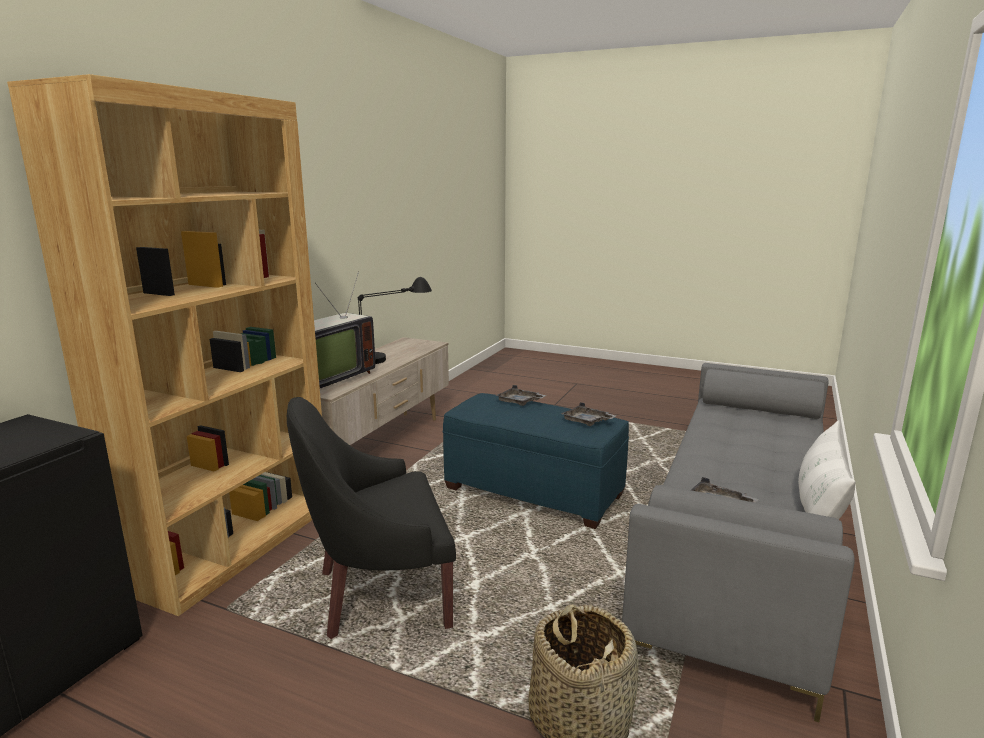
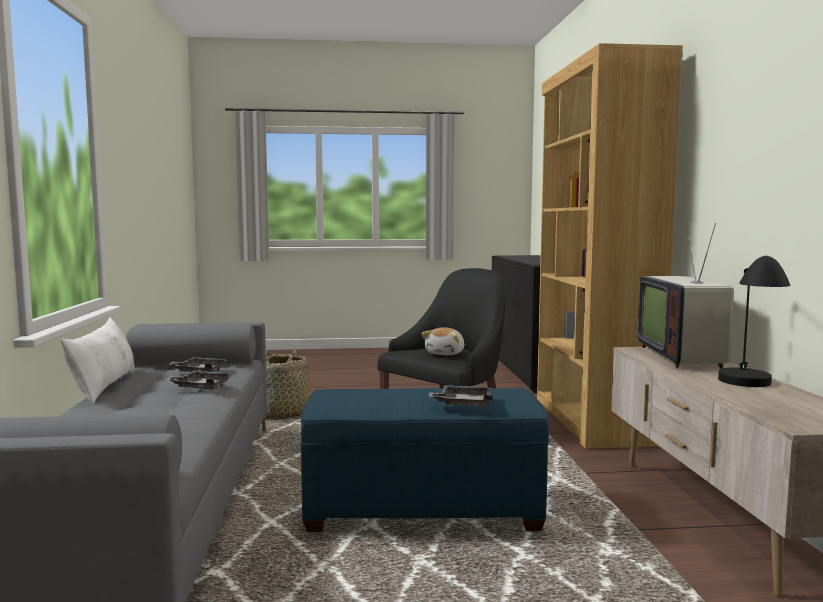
camera: 150 degrees right, 10 degrees down
(397, 490) = (446, 353): none -> plush toy
(586, 422) = (351, 399): grey tray -> grey tray (201, 387)

